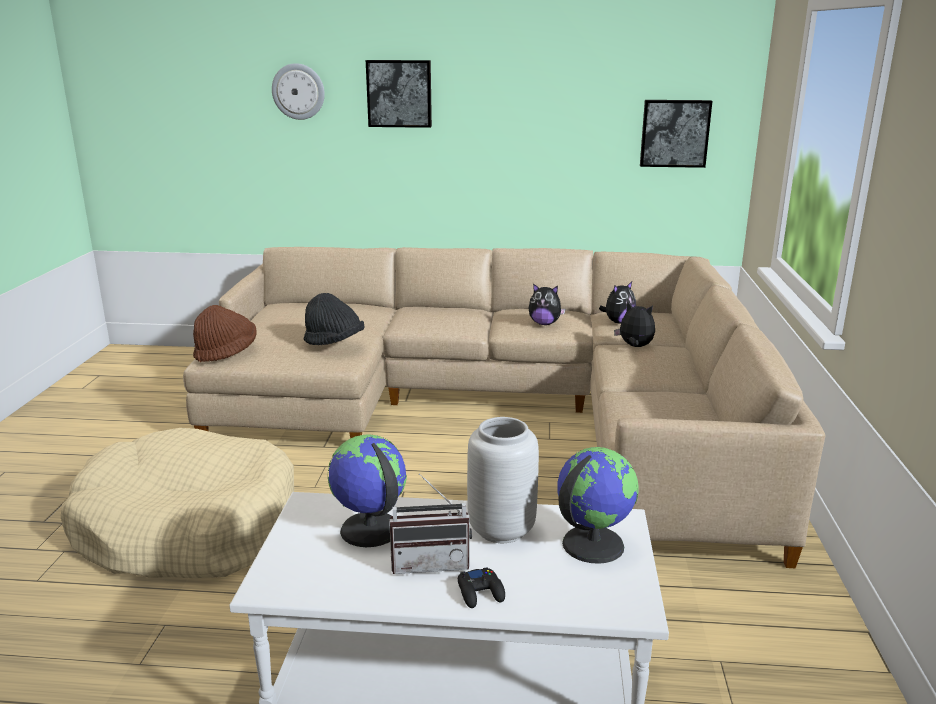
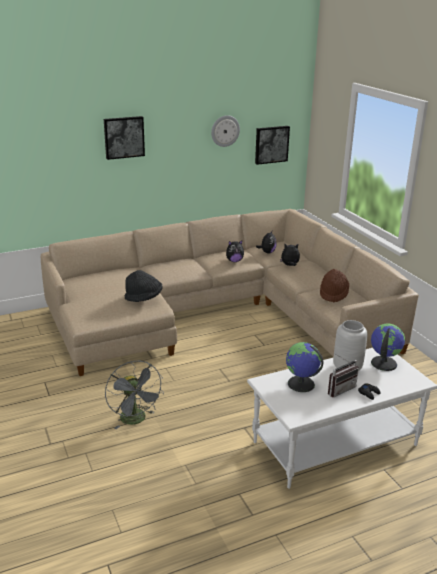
camera: 30 degrees left, 5 degrees up
(188, 528) = (136, 420): beige dog bed -> grey fan
(226, 353) = (86, 318): brown hat -> brown hat (333, 294)
(298, 91) = (59, 142): wall clock -> wall clock (225, 131)

